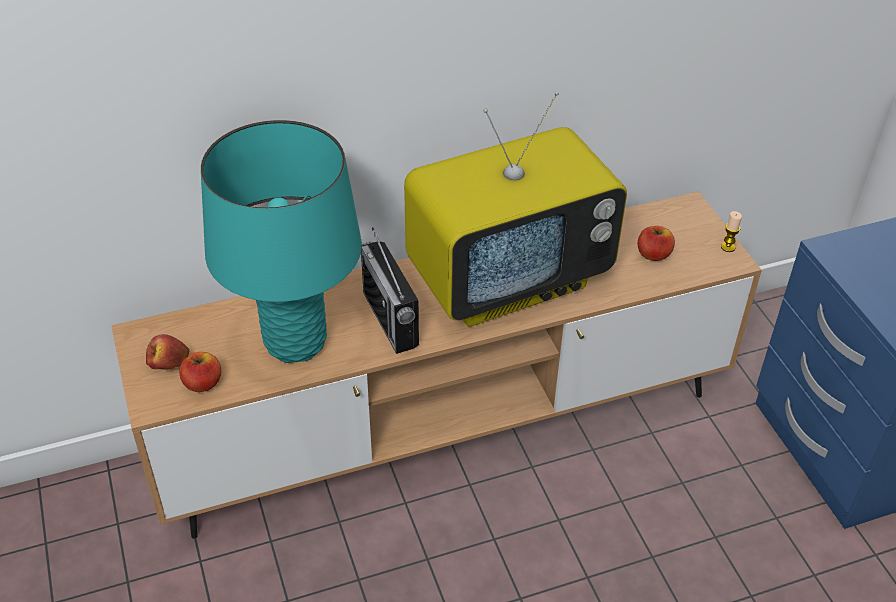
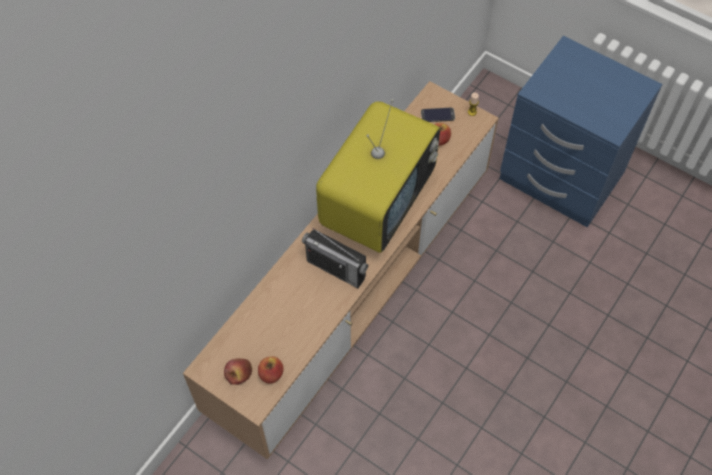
camera: 35 degrees left, 15 degrees up
(296, 342) = (298, 316): turquoise table lamp -> none
(676, 229) = (437, 115): none -> phone

